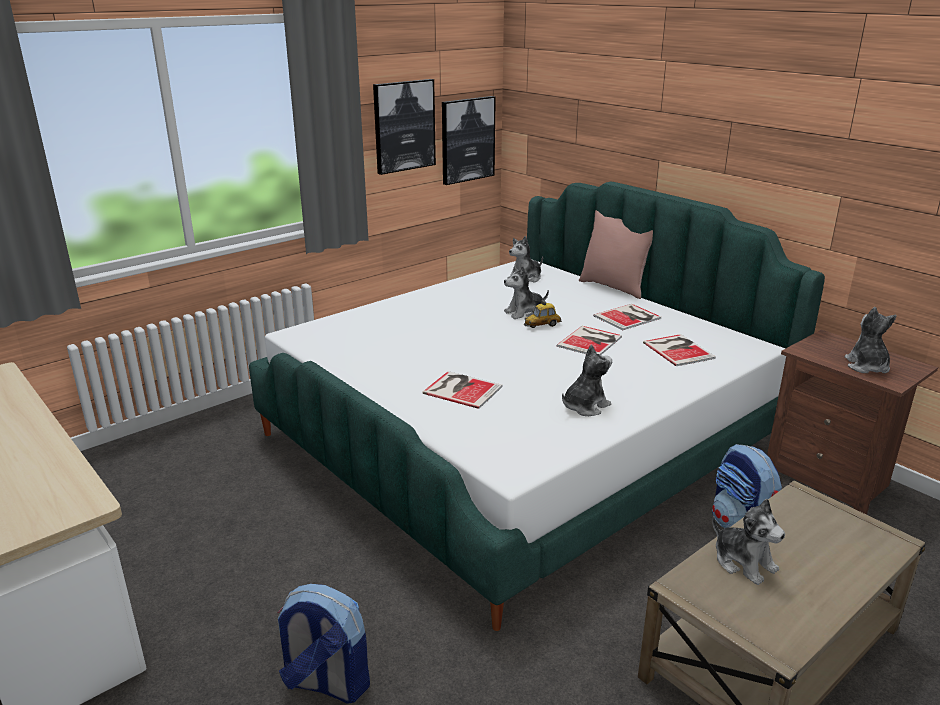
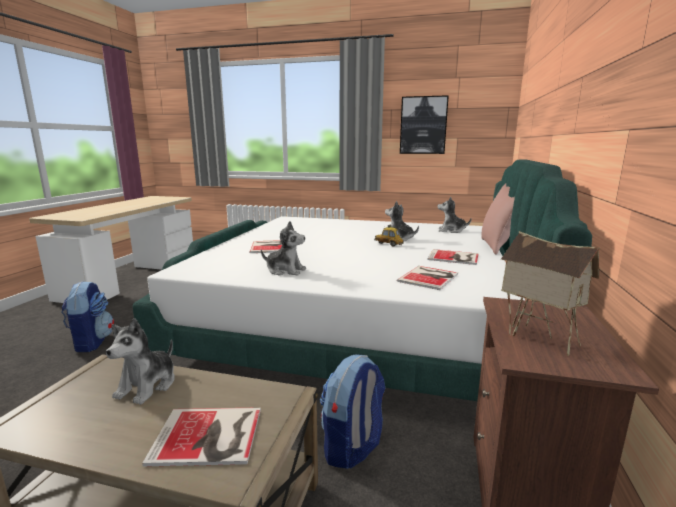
camera: 55 degrees right, 10 degrees down
(467, 139) = (478, 141): picture -> none
(591, 341) = (390, 256): book -> book (209, 437)
(866, 366) = (537, 338): plush toy -> toy house

